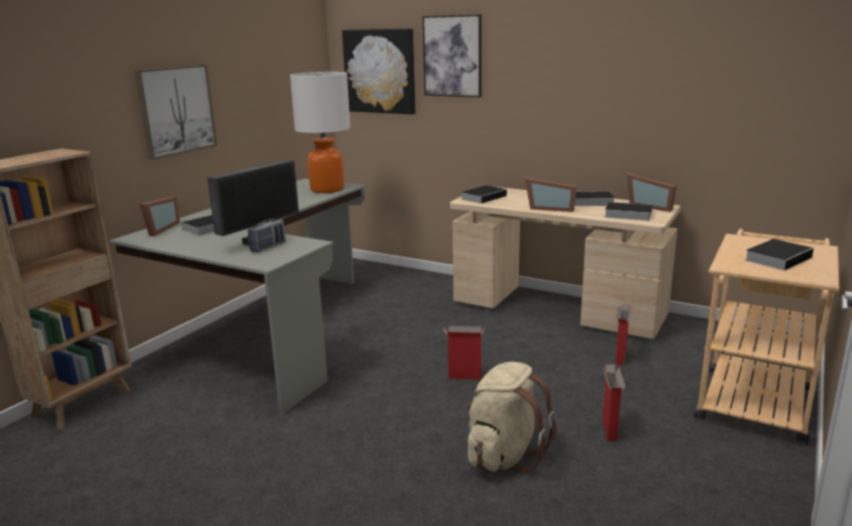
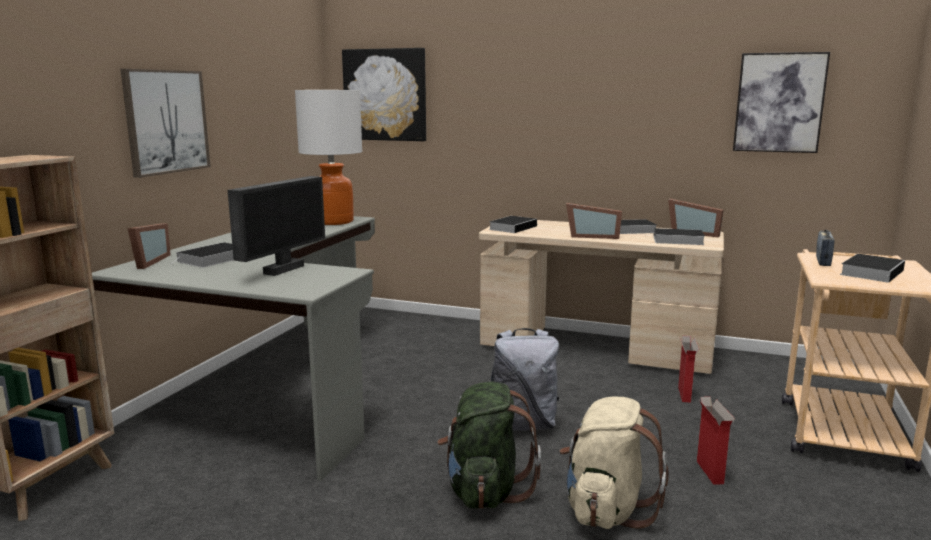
camera: 10 degrees left, 5 degrees down
(268, 247) = (297, 276): radio -> radio (823, 261)
(409, 431) = (485, 490): none -> green backpack
(452, 56) = (470, 78): picture -> picture (779, 103)
(464, 377) = (523, 425): cardboard box -> grey backpack

